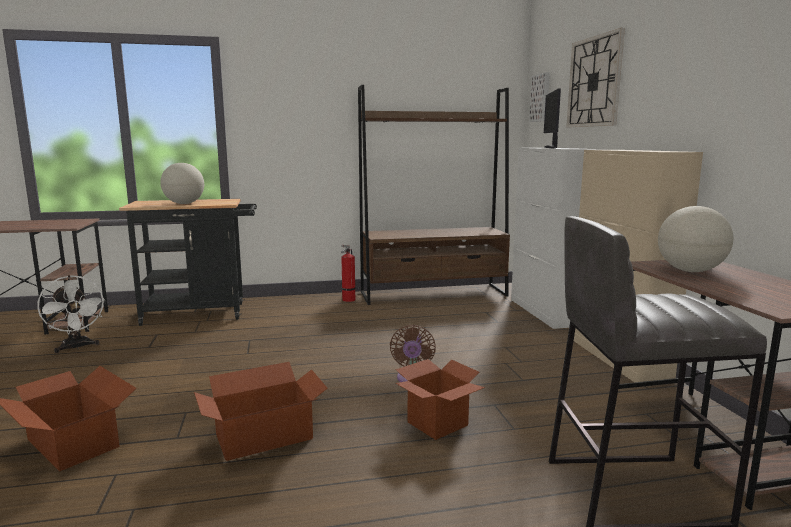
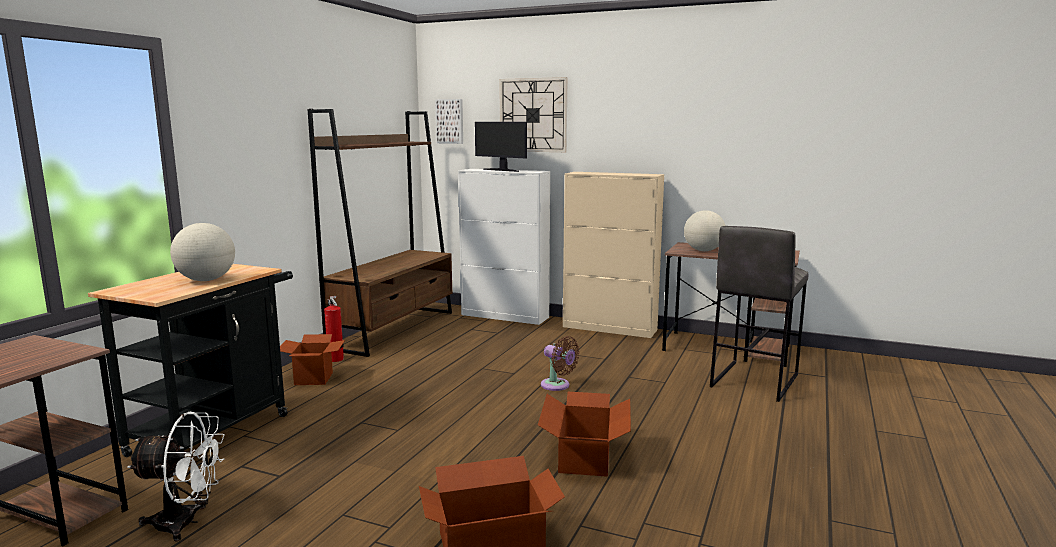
camera: 55 degrees left, 0 degrees up
(437, 423) = (634, 398): cardboard box -> cardboard box (313, 379)

